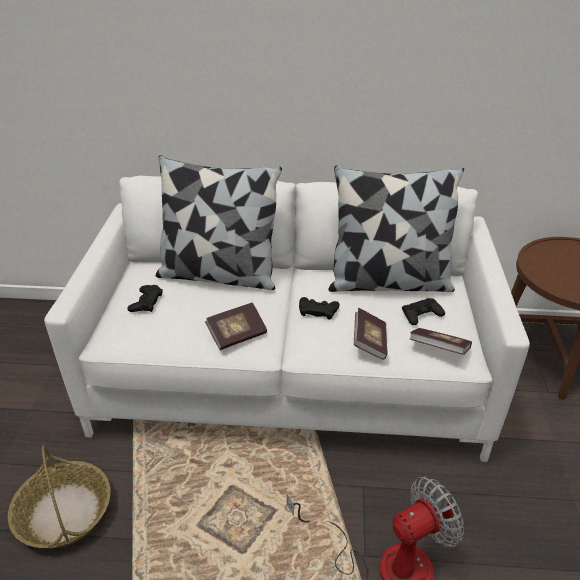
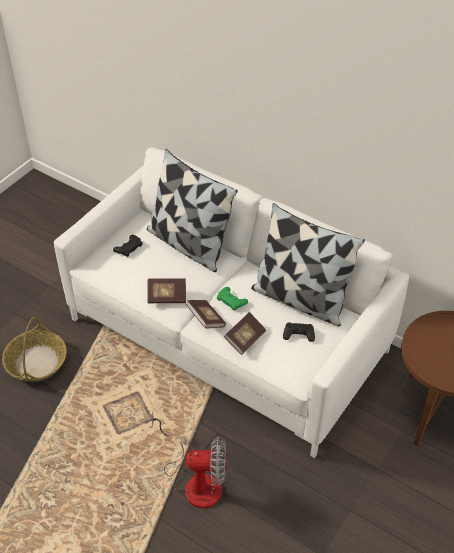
camera: 30 degrees right, 10 degrees up
(318, 310) = (231, 301): black game controller -> green game controller
(438, 350) = (285, 364): book -> book (206, 319)

